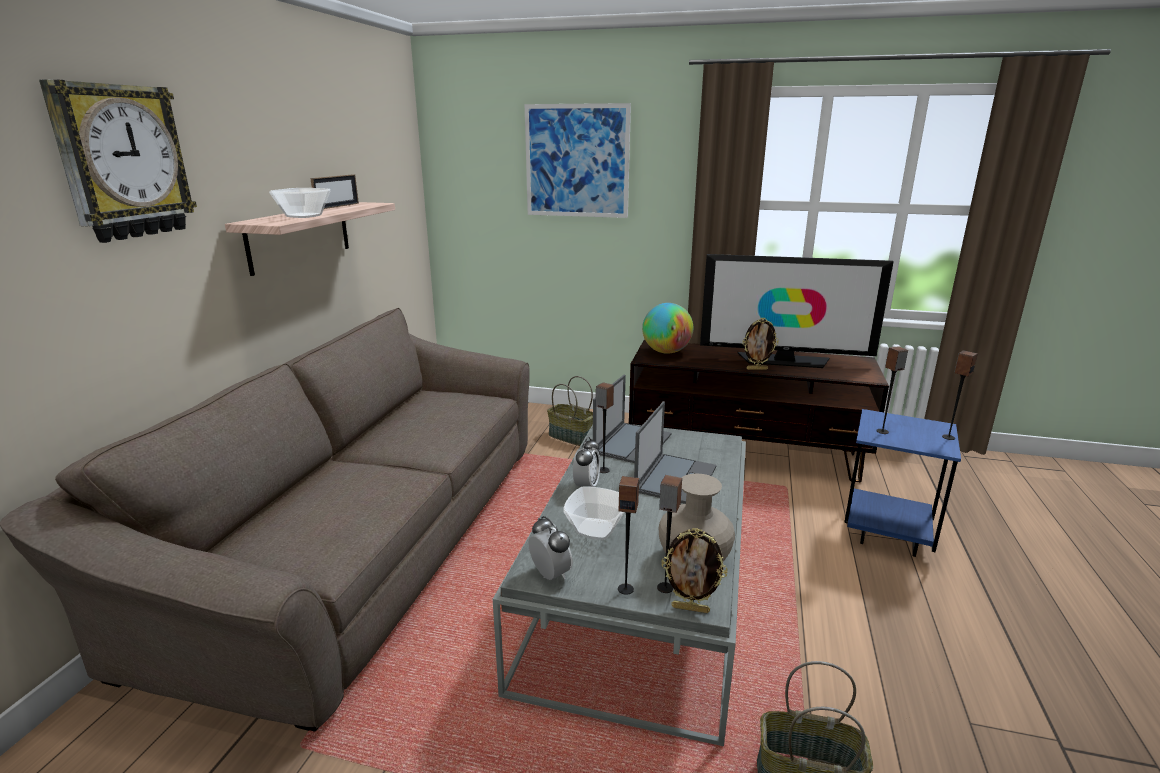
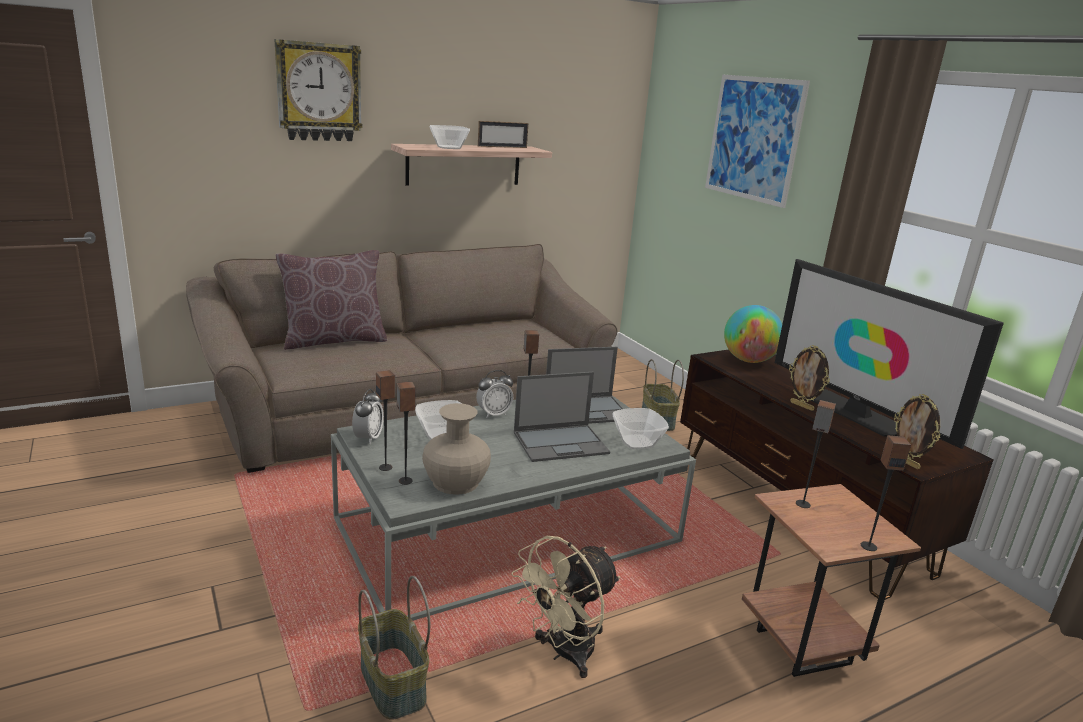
camera: 45 degrees right, 0 degrees up
(284, 503) = (334, 340): none -> brown pillow
(690, 608) = (393, 497): picture frame -> picture frame (906, 463)
(709, 448) = (638, 442): none -> bowl
(830, 648) = (563, 653): none -> beige fan
(886, 535) = (803, 646): blue side table -> brown side table

